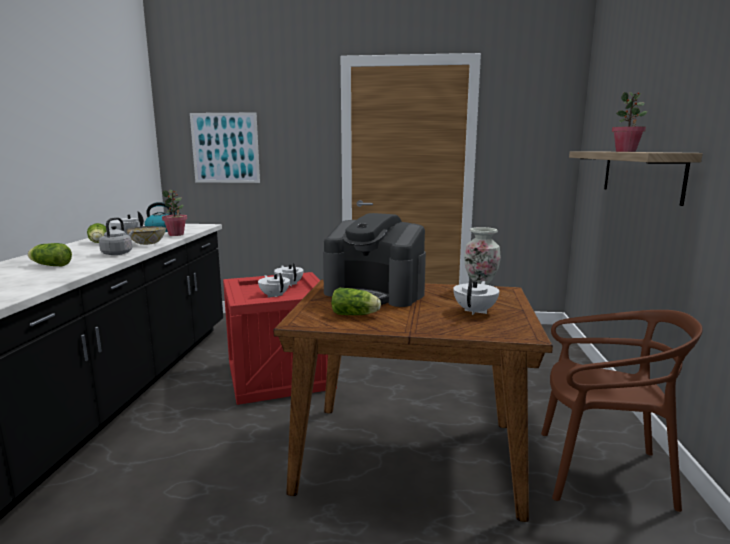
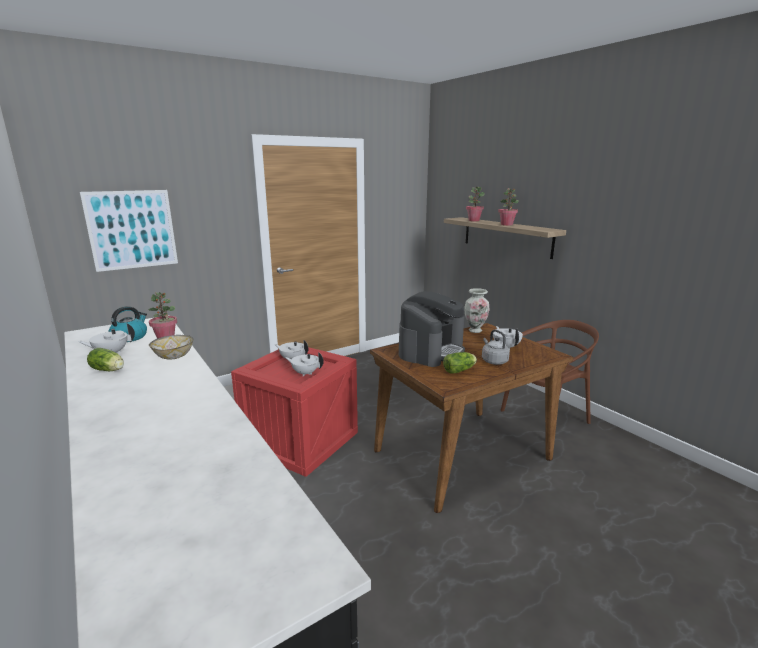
camera: 40 degrees left, 5 degrees up
(50, 265) = (157, 410): lettuce -> none
(118, 253) = (182, 375): grey kettle -> grey kettle (493, 361)
(375, 293) = (431, 351): coffee machine -> coffee machine turned 45 degrees counterclockwise
(599, 151) = (473, 220): none -> potted plant

